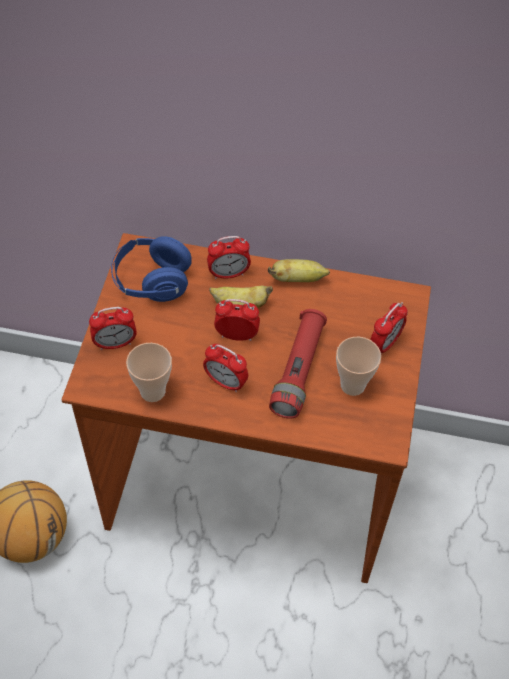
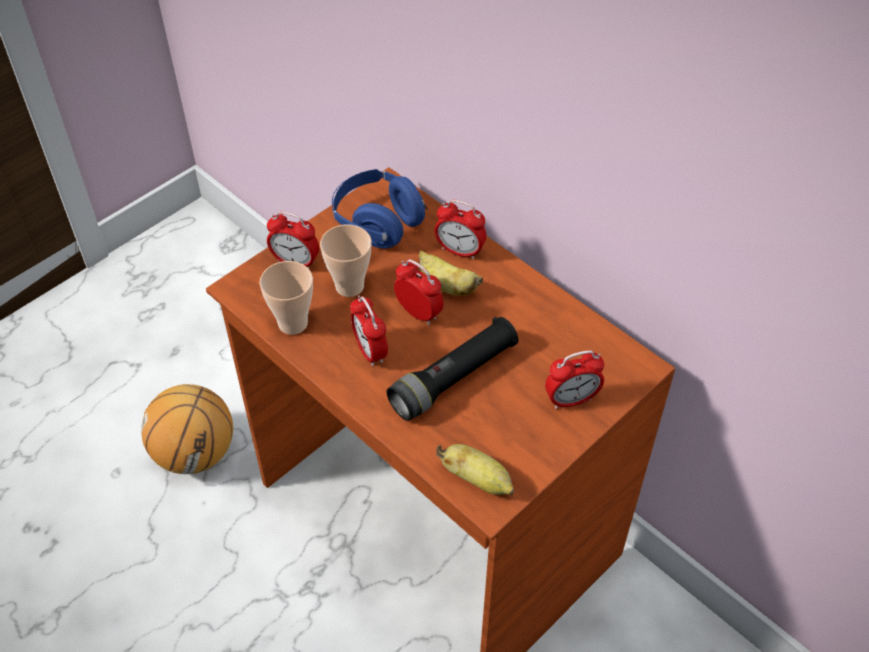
camera: 35 degrees right, 5 degrees down
(298, 279) = (528, 290): banana -> banana (477, 480)
(298, 370) = (454, 378): red flashlight -> black flashlight
(352, 385) = (500, 423): cup -> cup (349, 286)

